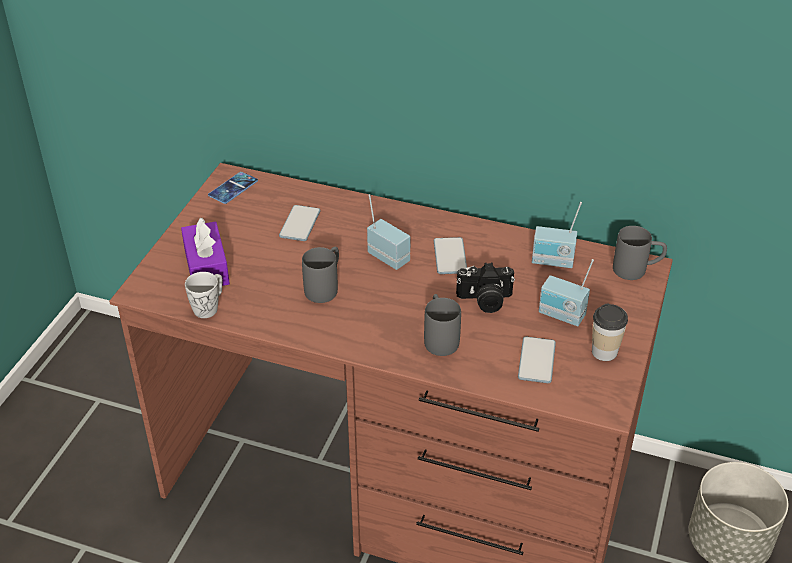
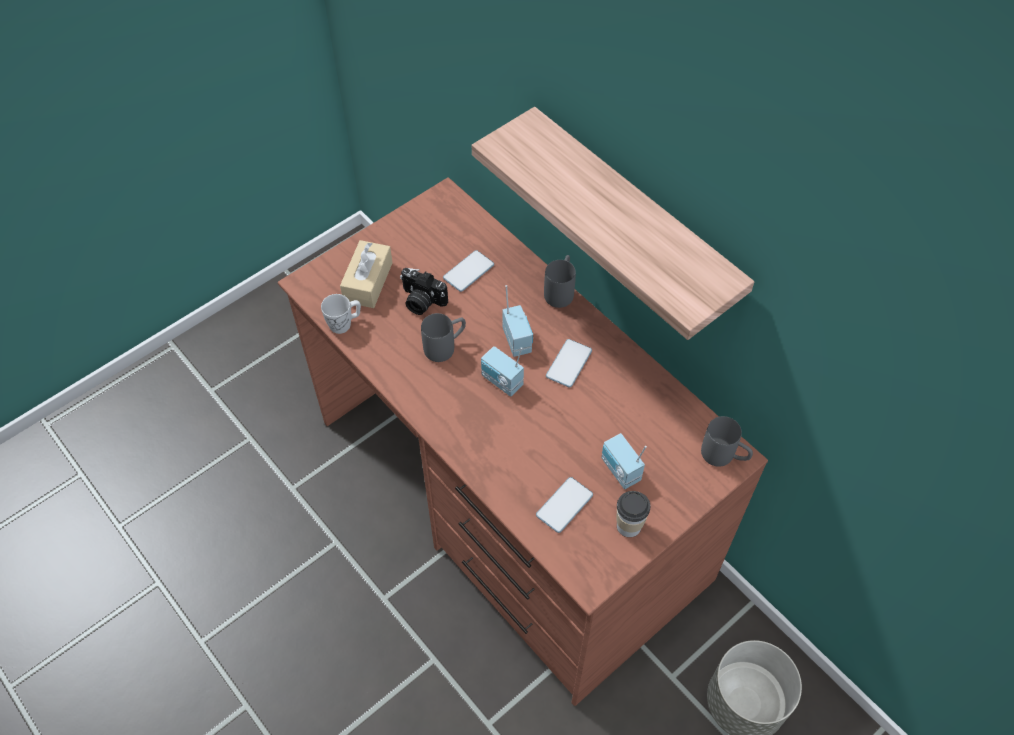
camera: 30 degrees right, 15 degrees up
(206, 266) = (368, 282): purple tissue box -> beige tissue box
(233, 188) = (440, 209): phone -> none
(439, 338) = (501, 442): grey mug -> grey mug (560, 290)
(468, 81) = (633, 219): none -> shelf
(485, 301) = (565, 423): camera -> camera (421, 301)
(552, 262) = (654, 411): radio -> radio (501, 382)

